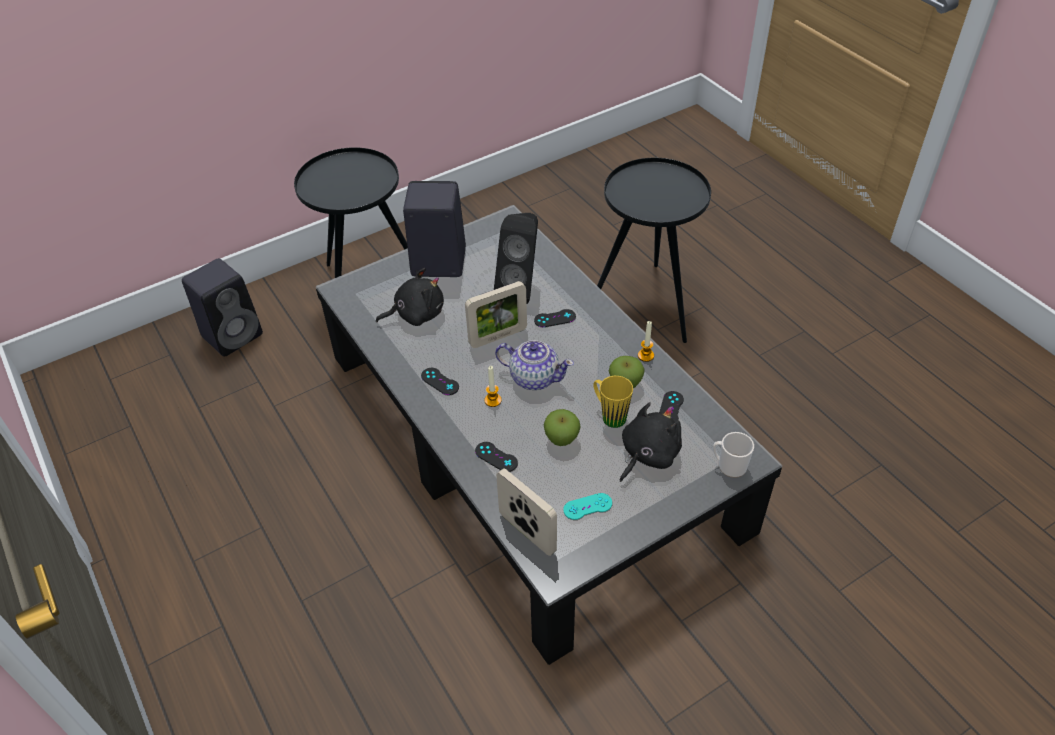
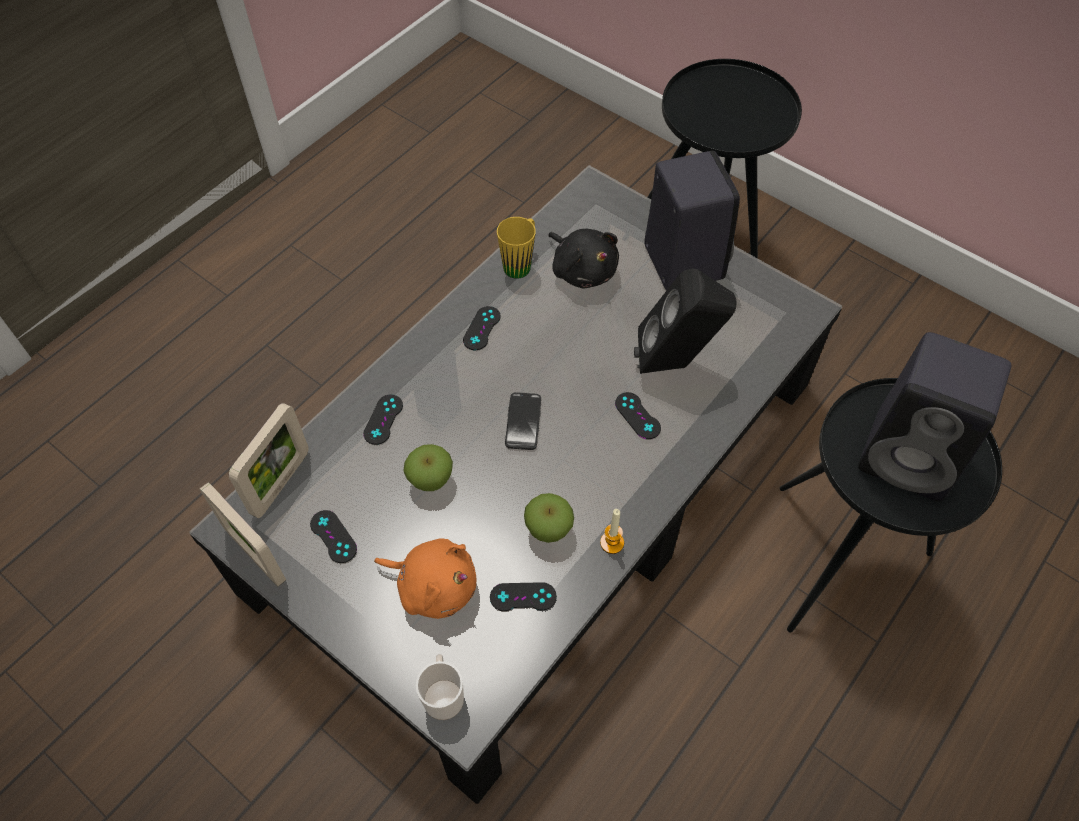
camera: 70 degrees right, 10 degrees up
(234, 334) = (579, 156): black speaker -> black speaker (912, 457)
(493, 400) = (470, 390): candle -> none
(498, 337) = (578, 363): picture frame -> picture frame (255, 555)
(534, 377) = (523, 422): teapot -> phone
(587, 506) = (333, 536): turquoise game controller -> black game controller
(609, 415) = (488, 524): yellow mug -> yellow mug (520, 263)
(647, 454) = (433, 586): black plush toy -> orange plush toy

